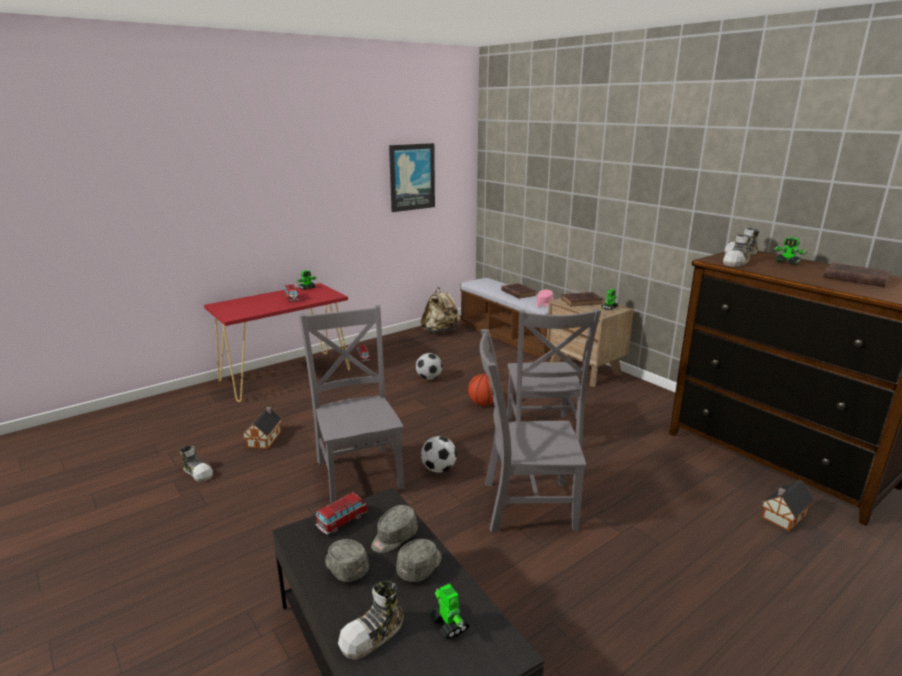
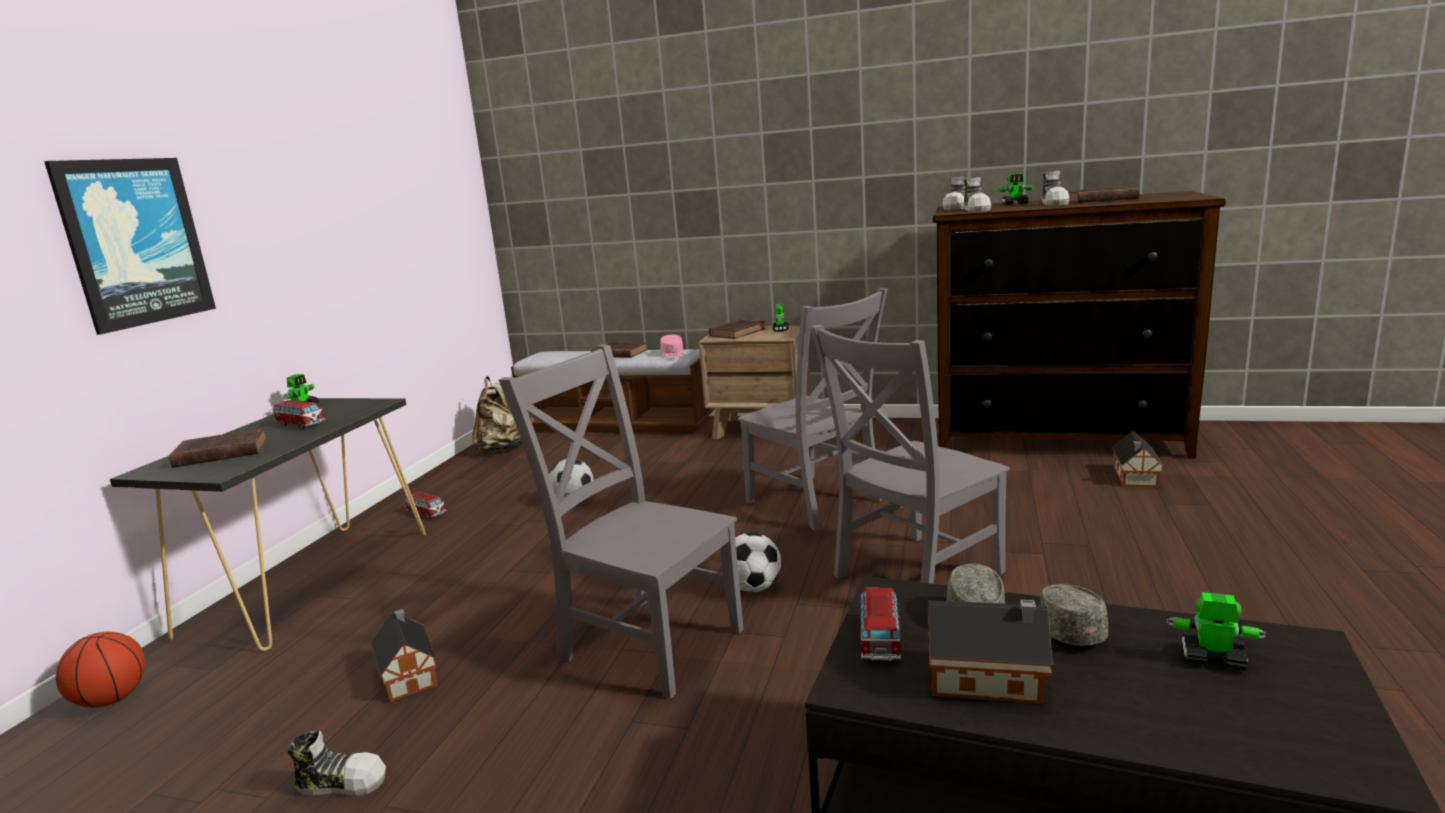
camera: 35 degrees left, 5 degrees down
(246, 305) = (219, 454): none -> brown book
(286, 375) = (312, 581): red console table -> black console table
(345, 566) = (990, 679): grey cap -> toy house
(373, 635) = (1174, 720): shoe -> shoe (1055, 203)
(411, 177) = (409, 200): picture -> picture (135, 242)
(483, 403) = (694, 500): basketball -> basketball (111, 700)

